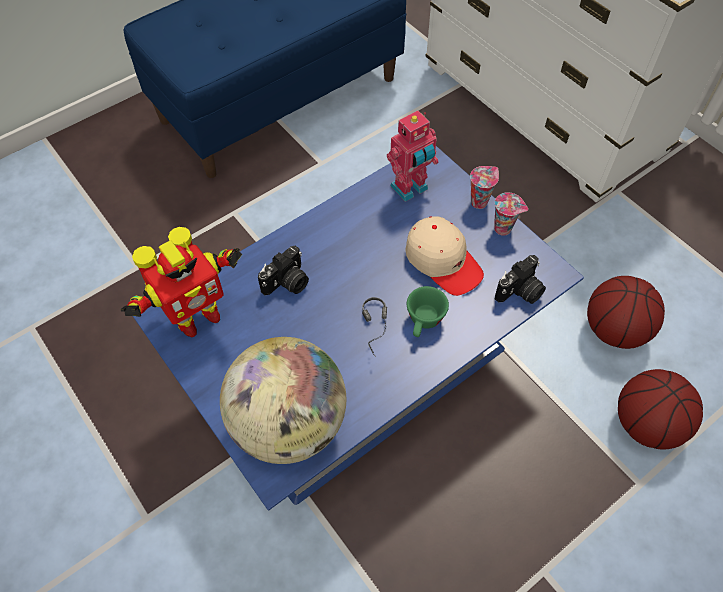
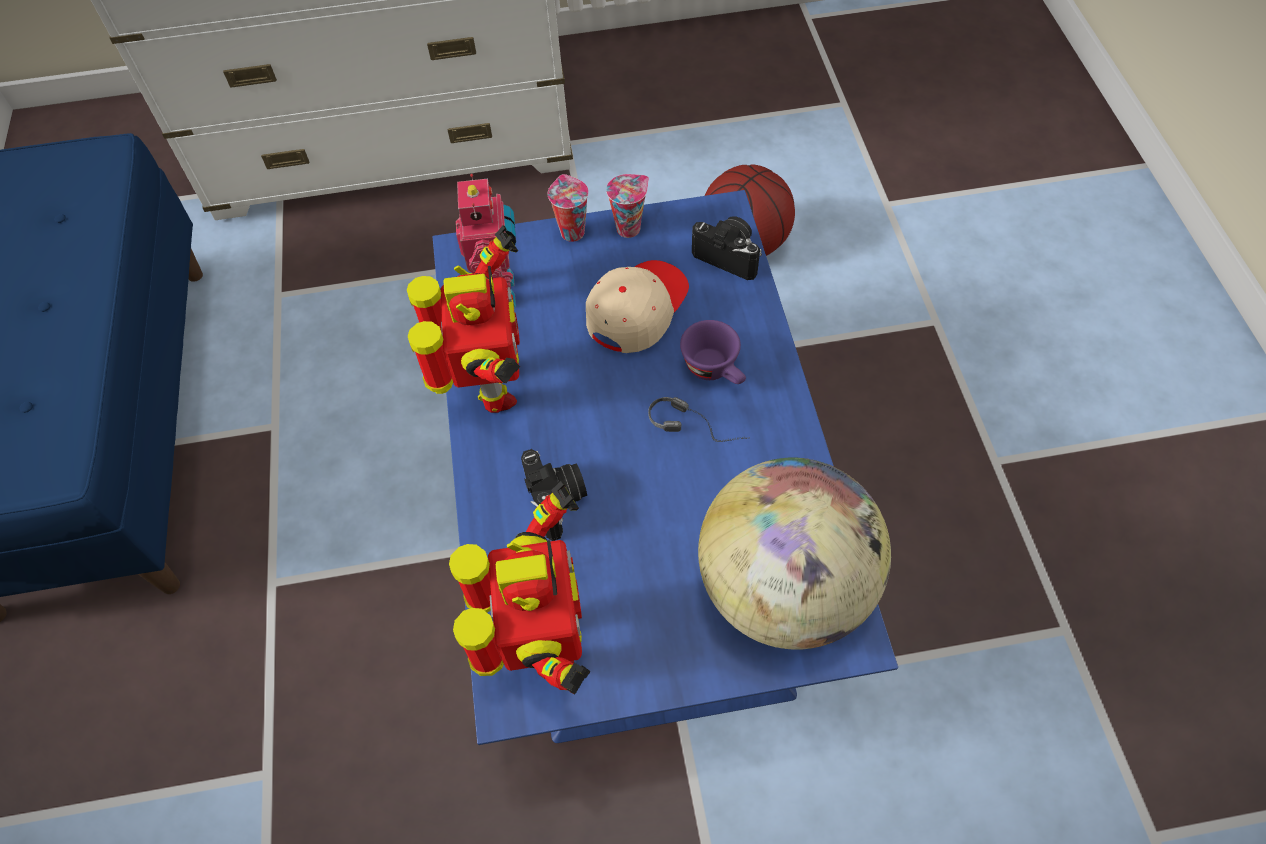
camera: 60 degrees left, 0 degrees up
(341, 218) = (491, 390): none -> toy robot
(424, 322) = (715, 370): green cup -> purple cup
(443, 261) = (637, 309): beige cap -> beige cap turned 45 degrees counterclockwise
(520, 292) = (730, 256): camera -> camera turned 45 degrees counterclockwise
(646, 424) = (872, 279): basketball -> none

